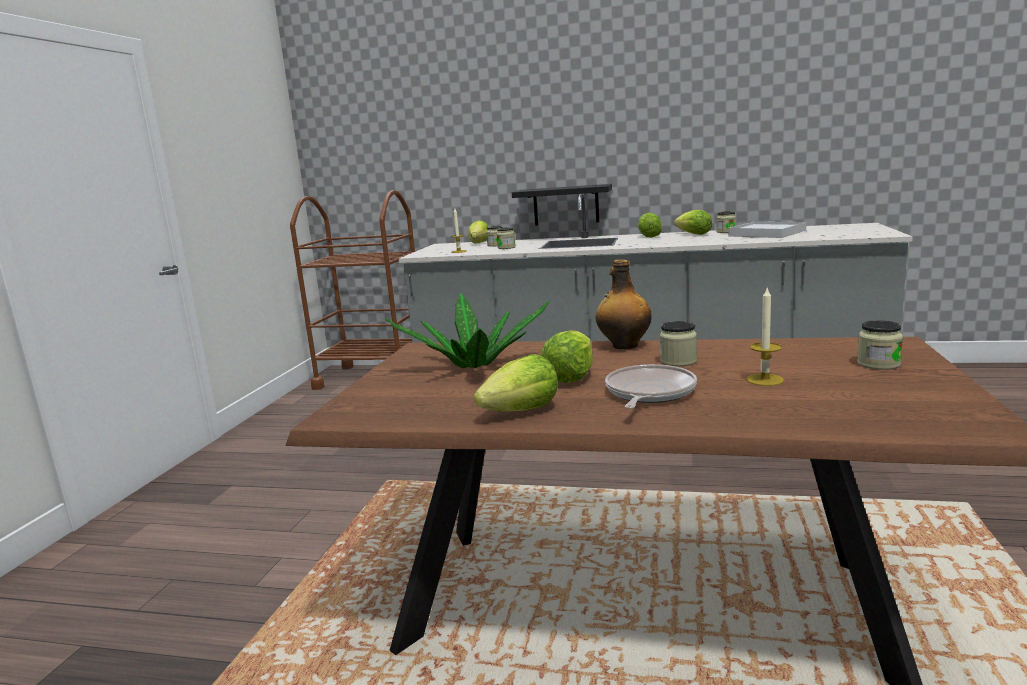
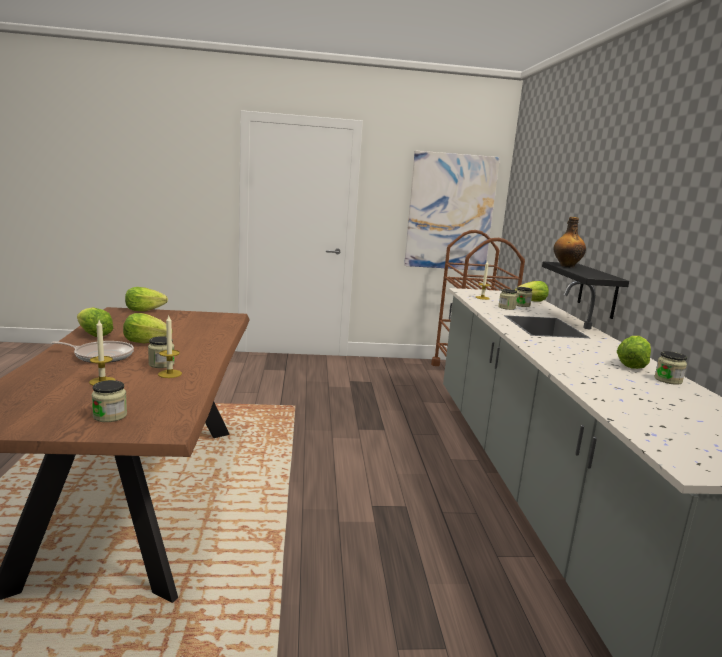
camera: 70 degrees right, 0 degrees up
(262, 179) = (450, 212): none -> picture
(474, 366) = (184, 326): potted plant -> none
(624, 346) = (209, 353): bottle -> bottle (566, 266)
(648, 236) = (602, 348): lettuce -> lettuce (144, 310)
(716, 355) = (170, 374): none -> candle
(766, 233) = (661, 398): white tray -> none

